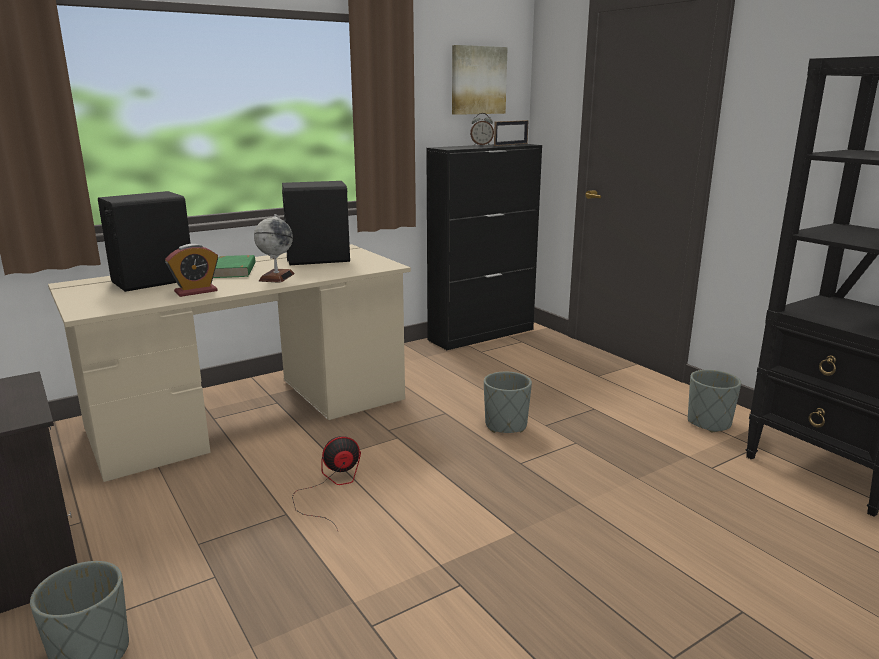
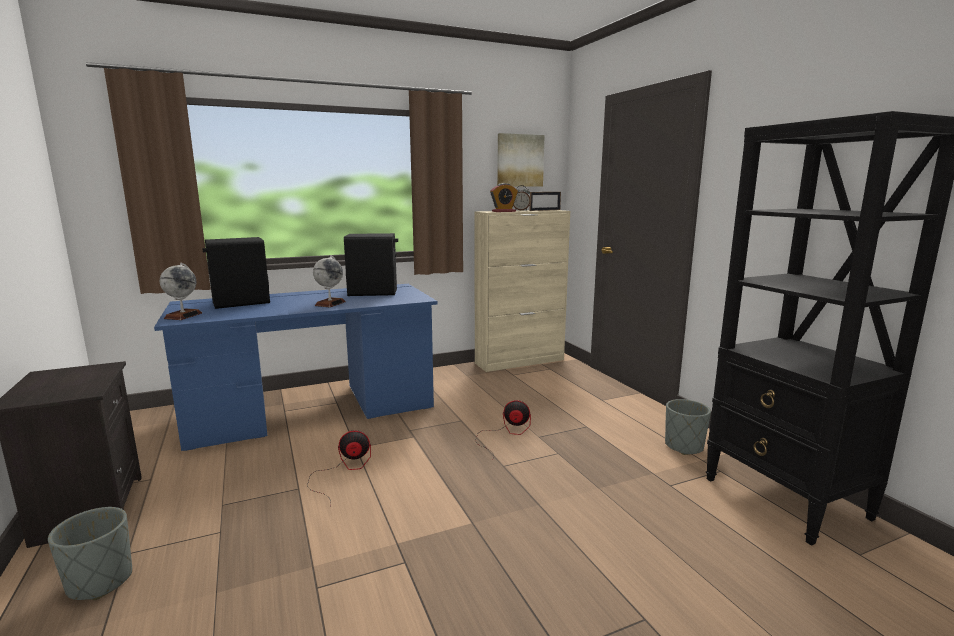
camera: 10 degrees right, 5 degrees down
(90, 304) = (183, 316): none -> globe
(196, 291) = (263, 311): alarm clock -> alarm clock (503, 211)
(235, 270) = (305, 298): green book -> none
(251, 414) = (313, 410): beige desk -> blue desk
(482, 334) = (520, 361): black cabinet -> beige cabinet
(506, 425) = (505, 434): grey planter -> fan

